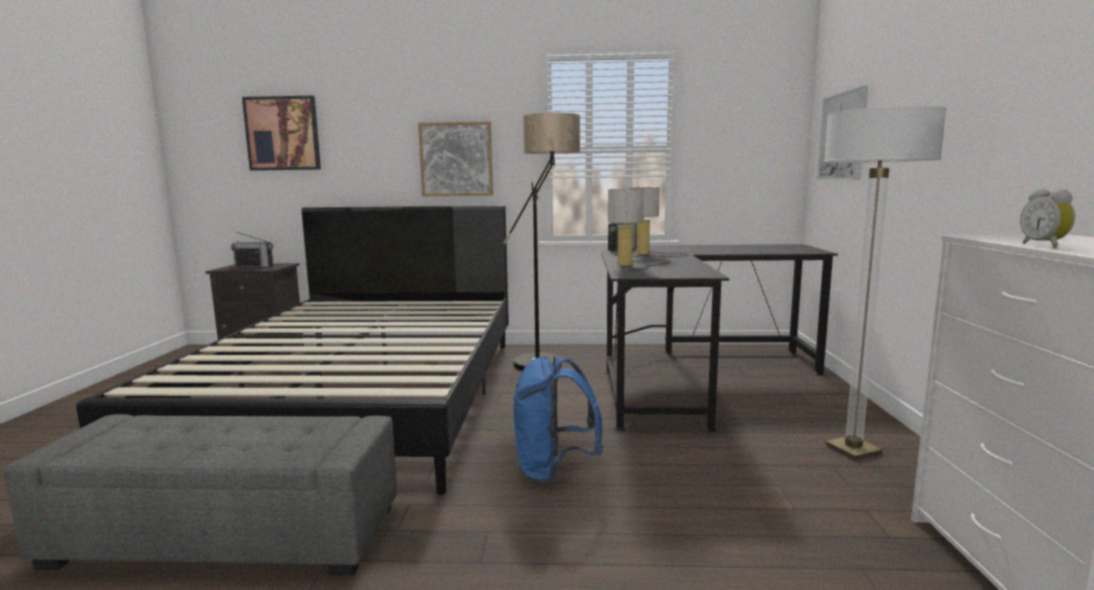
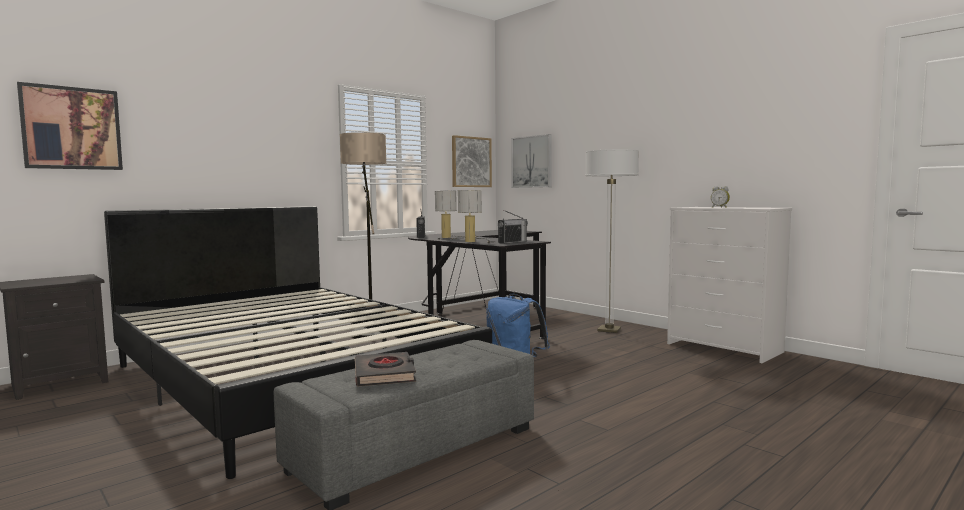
camera: 45 degrees left, 5 degrees down
(169, 435) = (384, 374): none -> black book
(254, 266) = (52, 280): radio -> radio (512, 242)
(456, 159) = (268, 165): picture -> picture (471, 162)

